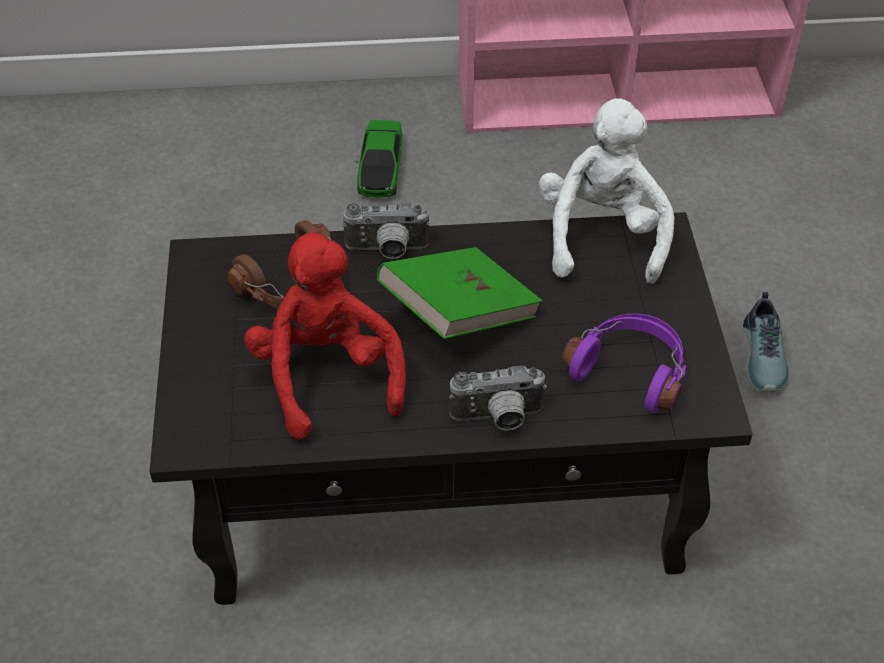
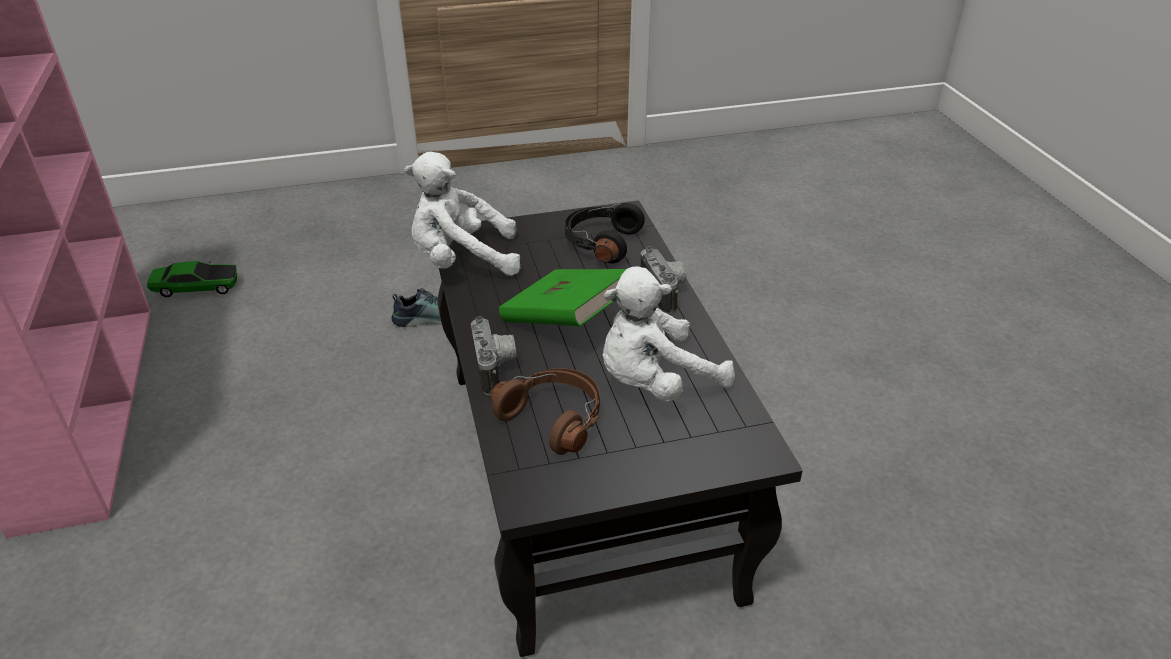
camera: 100 degrees left, 10 degrees down
(326, 375) = (655, 382): red plush toy -> white plush toy
(381, 169) = (156, 587): toy car -> toy car (197, 287)
(630, 370) = (600, 243): purple headphones -> black headphones

